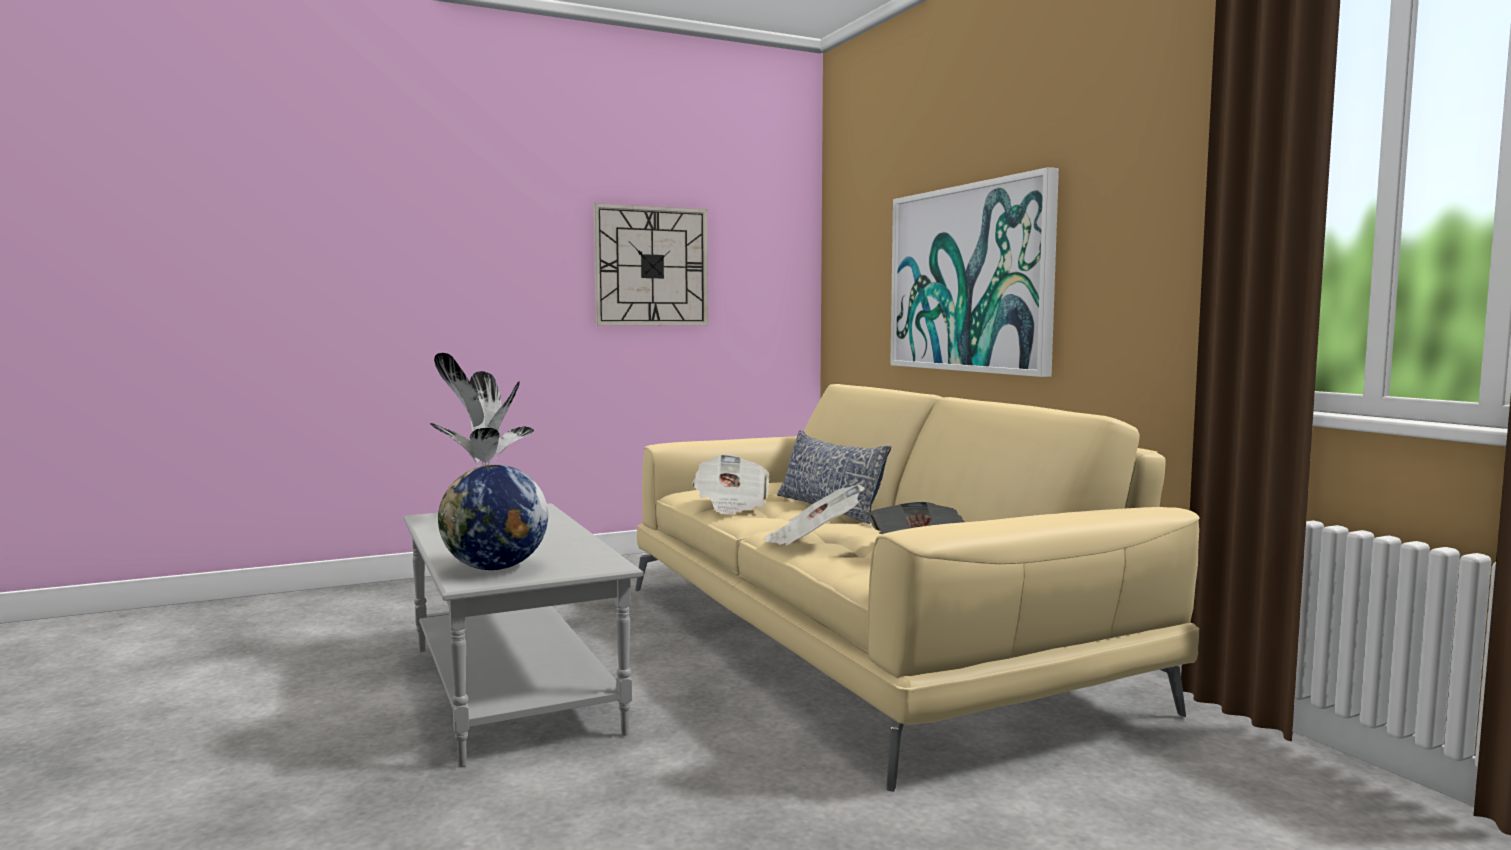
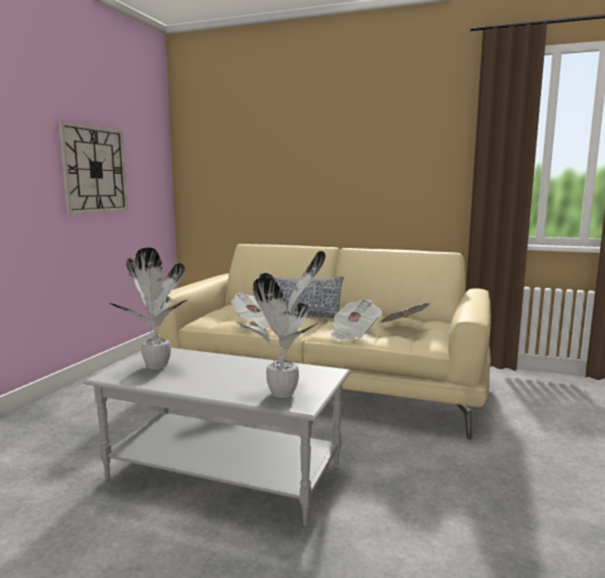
camera: 45 degrees left, 5 degrees up
(495, 568) = (285, 393): globe -> potted plant
(969, 279) = (310, 184): picture -> none

